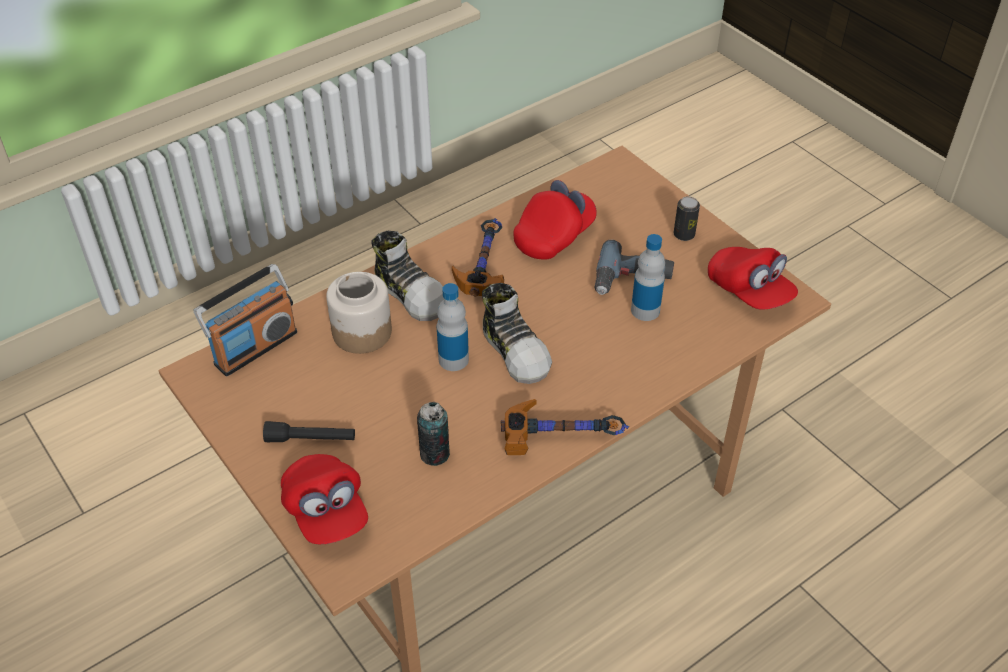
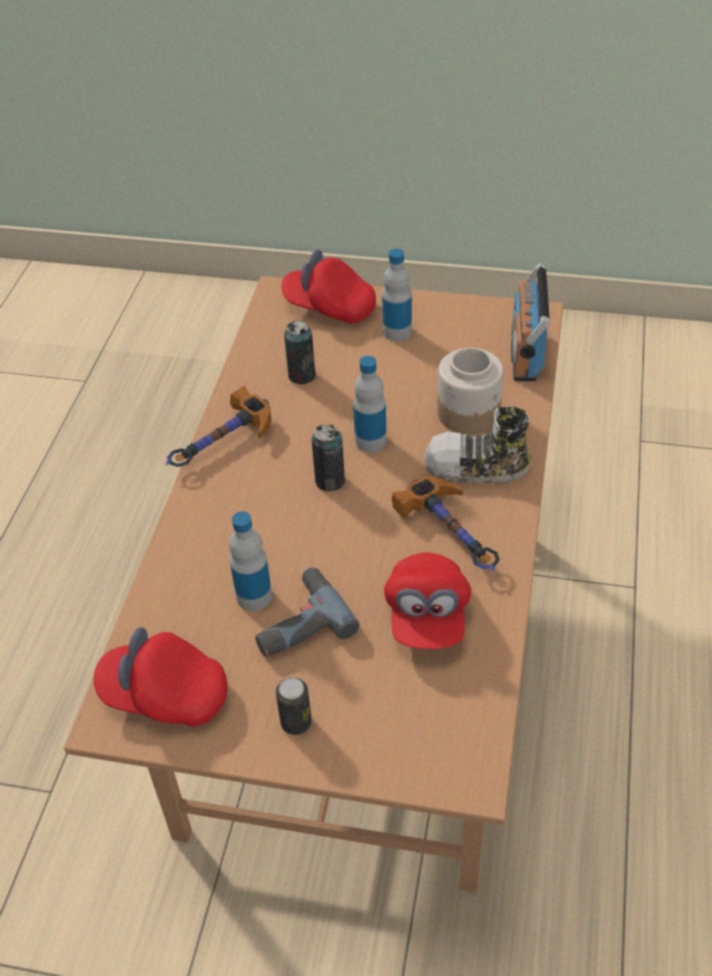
camera: 140 degrees right, 0 degrees up
(311, 439) = (397, 332): black flashlight -> bottle
(516, 350) = (330, 481): shoe -> can

